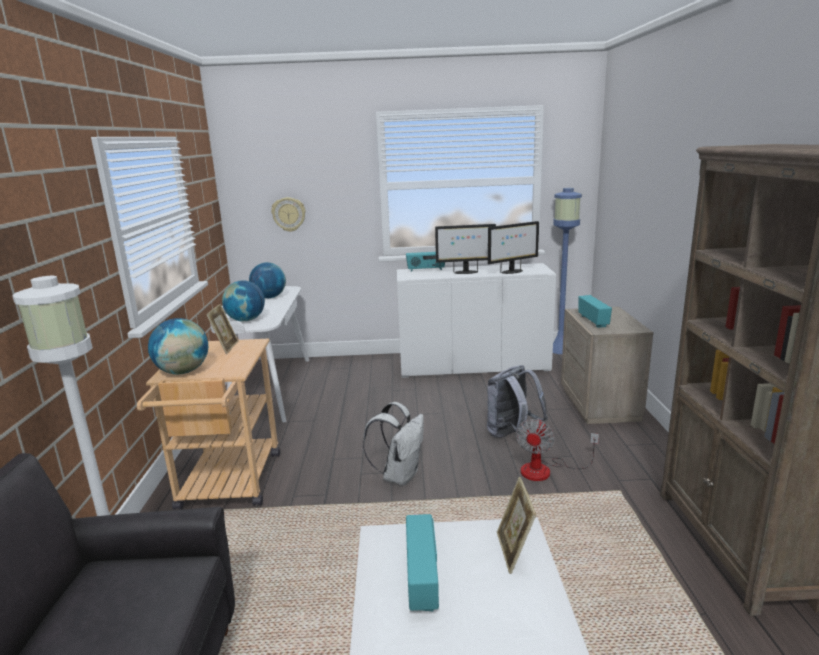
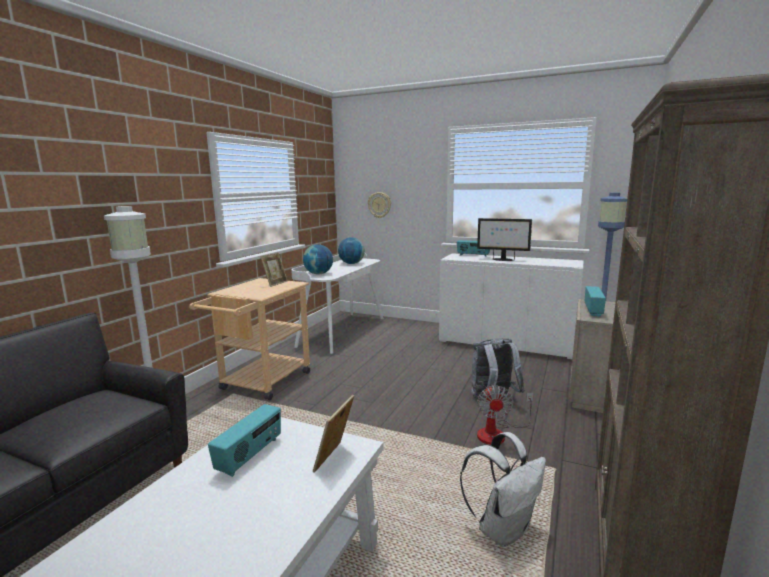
camera: 25 degrees right, 5 degrees down
(183, 372) = (233, 292): globe -> none
(400, 475) = (376, 406): white backpack -> white backpack (503, 529)
(512, 272) = (543, 263): monitor -> none
(545, 470) = (498, 433): fan -> fan turned 45 degrees counterclockwise

